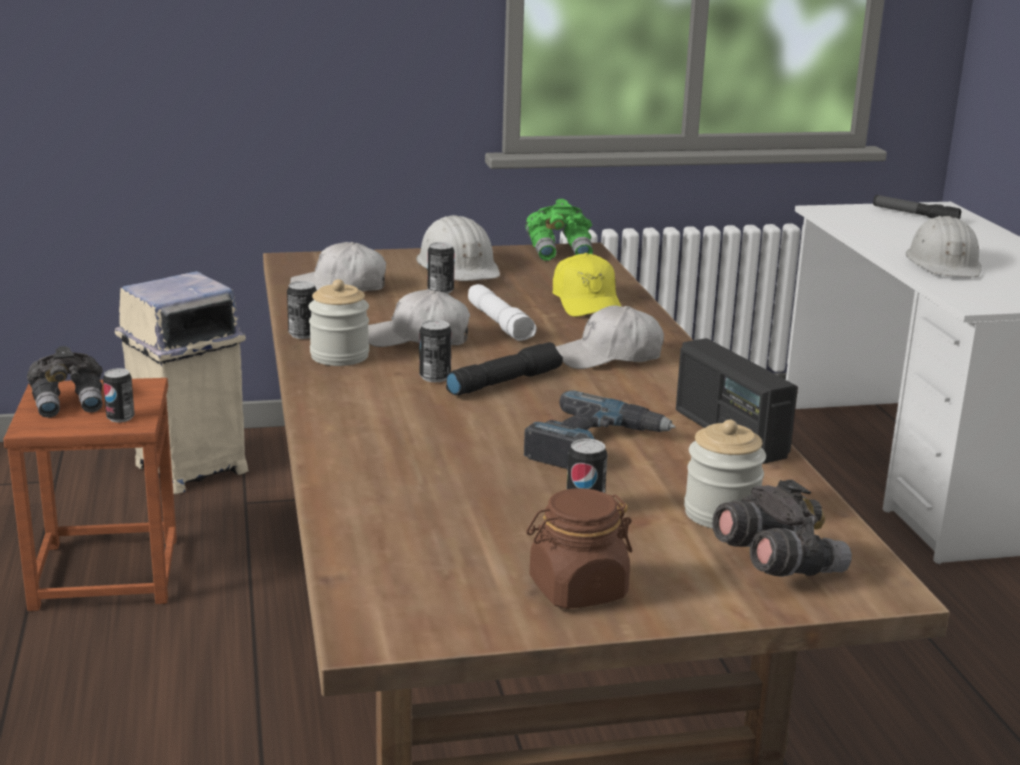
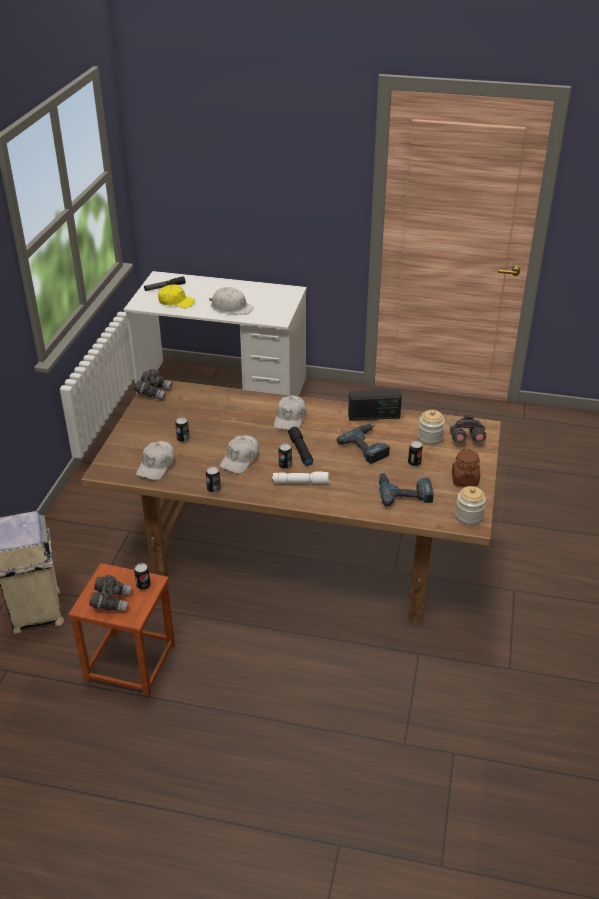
camera: 65 degrees left, 15 degrees up
(339, 356) = (246, 484): jar -> jar (469, 517)
(444, 513) = (404, 492): none -> power drill
(459, 267) = (152, 425): white hard hat -> none
(500, 323) = (236, 434): white flashlight -> white flashlight (301, 482)
(560, 252) = (153, 392): green binoculars -> grey binoculars
(587, 302) = (226, 405): yellow cap -> yellow cap (176, 302)

